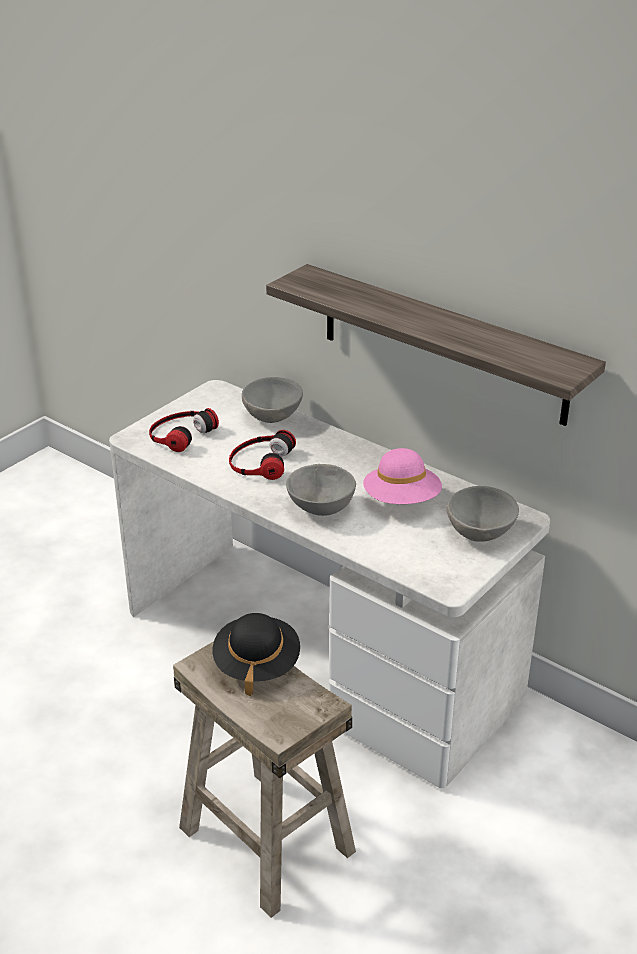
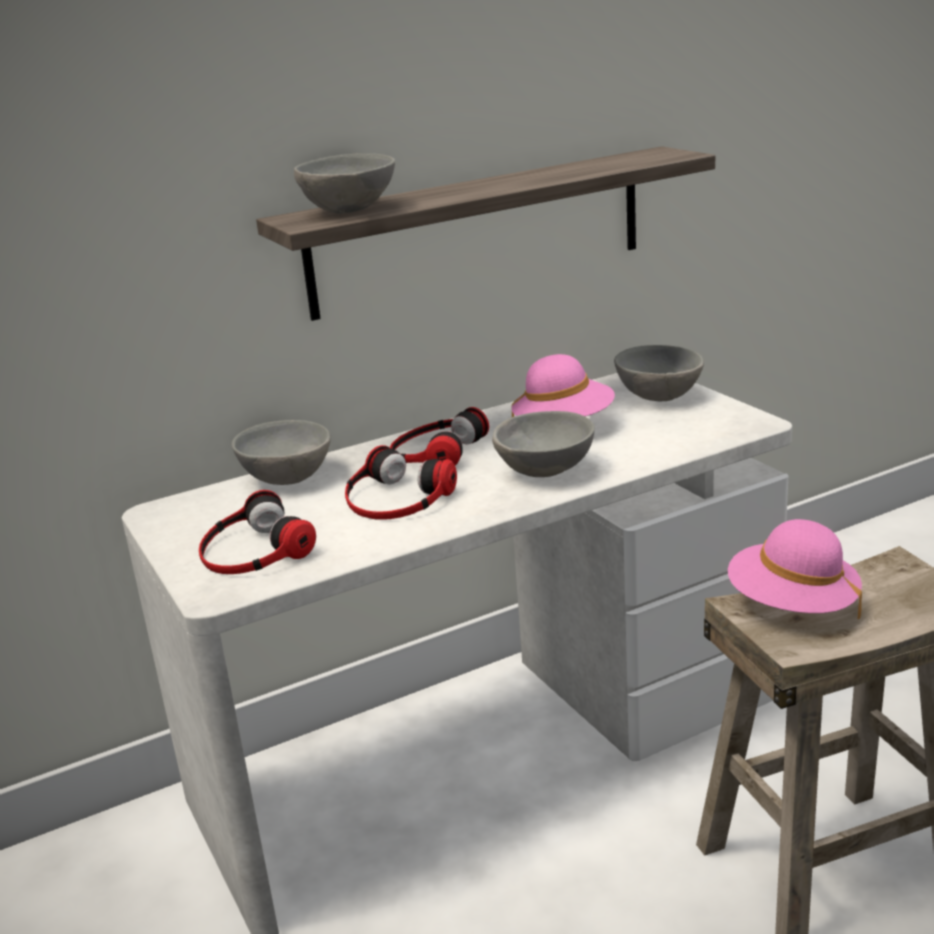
camera: 65 degrees left, 10 degrees down
(256, 664) = (792, 605): black hat -> pink hat
(330, 288) = (351, 210): none -> grey bowl
(335, 458) = (435, 451): none -> headphones

